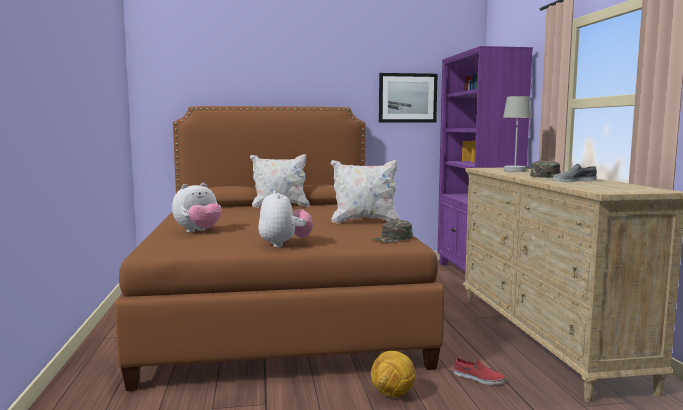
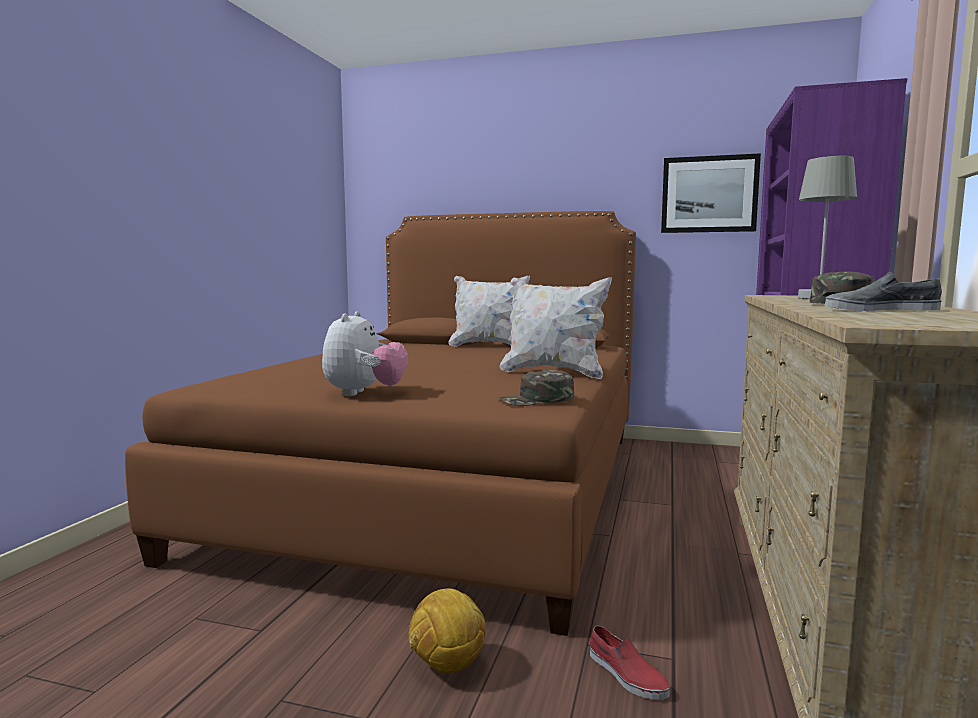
camera: 25 degrees right, 0 degrees up
(198, 232) = (310, 368): plush toy -> none

